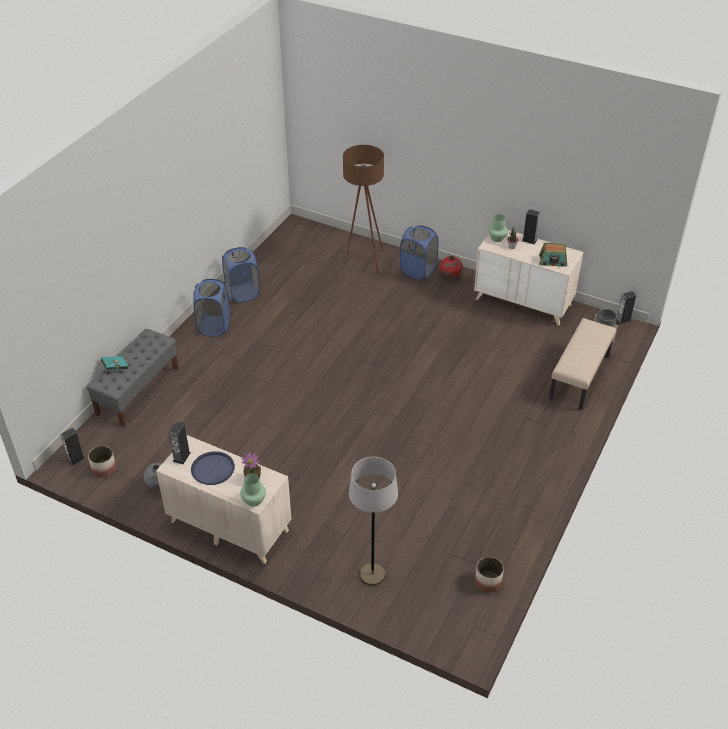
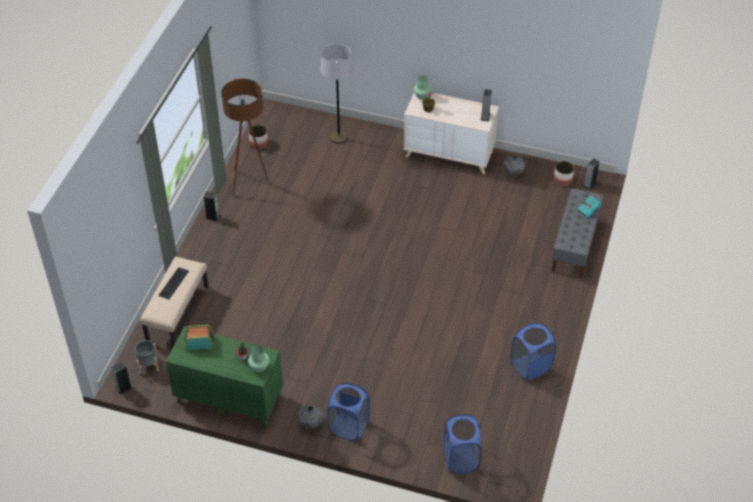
camera: 170 degrees right, 5 degrees up
(213, 469) = (459, 112): blue tray -> none
(214, 326) = (541, 321): blue laundry basket -> blue laundry basket (461, 459)
(364, 262) = (413, 431): brown floor lamp -> brown floor lamp (250, 183)
(450, 276) = (311, 424): red vase -> grey vase
(523, 302) = (228, 398): beige dresser -> green dresser
(529, 240) = (223, 369): speaker -> speaker (213, 216)
(585, 350) = (174, 283): none -> keyboard

